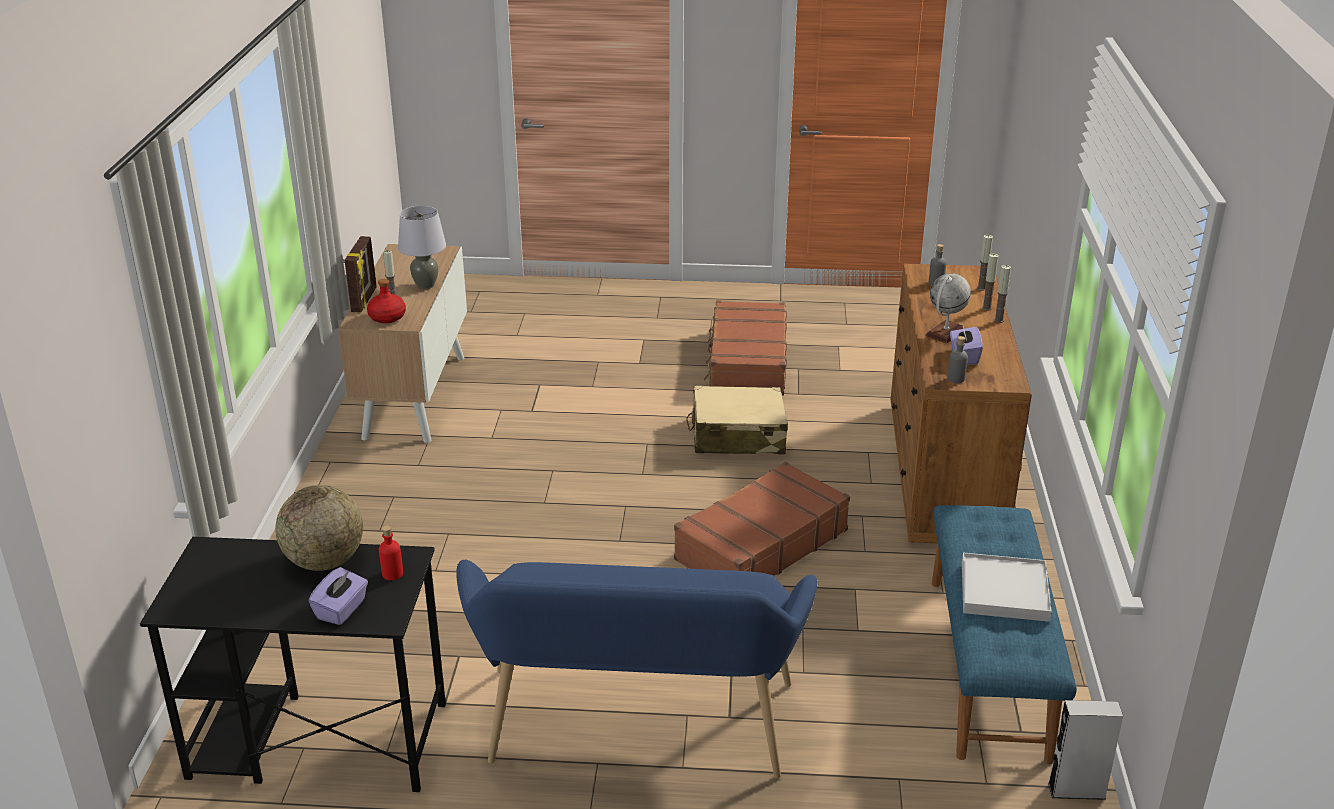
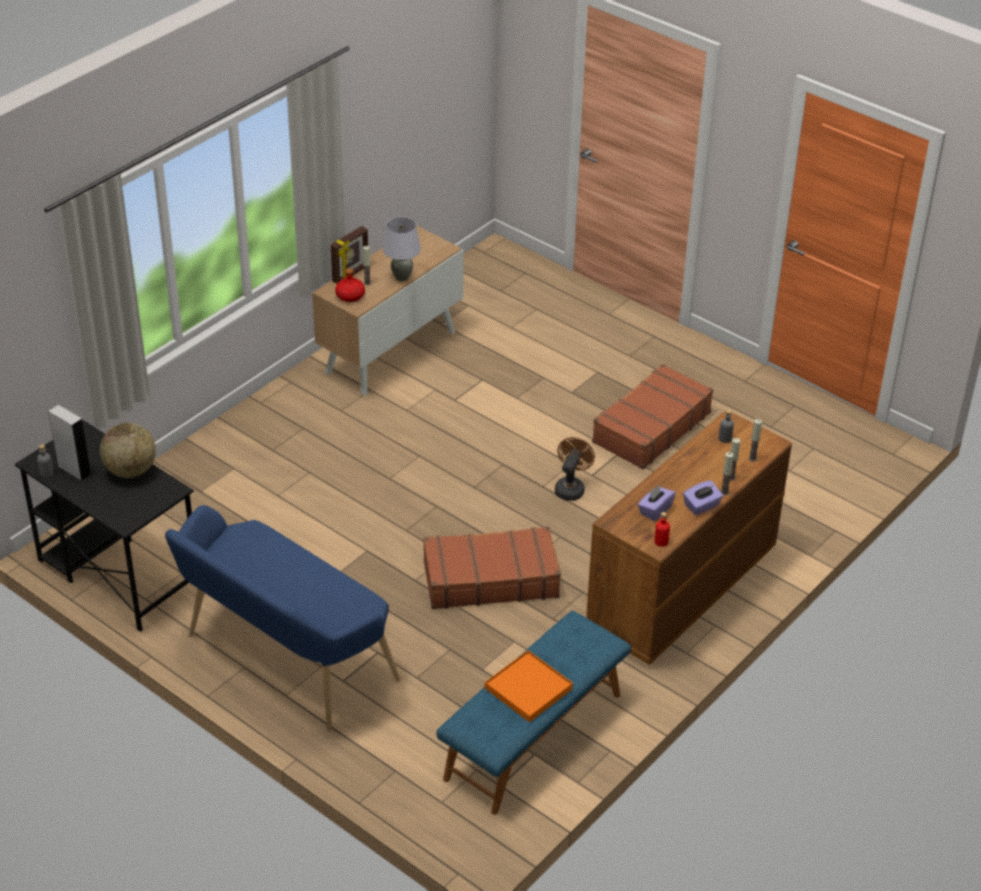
camera: 35 degrees right, 10 degrees up
(341, 610) = (110, 506): purple tissue box -> purple tissue box (701, 506)
(392, 574) = (155, 496): red bottle -> red bottle (661, 541)
(737, 436) = (571, 487): beige suitcase -> brown fan
(945, 333) = (670, 485): globe -> none
(956, 379) = (624, 525): grey bottle -> grey bottle (46, 473)
(1004, 591) = (528, 689): white tray -> orange tray
(1076, 790) = (488, 837): grey speaker -> grey speaker (74, 470)

